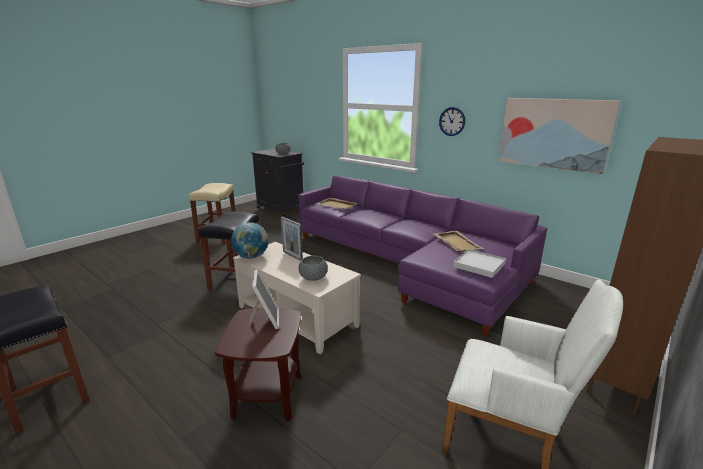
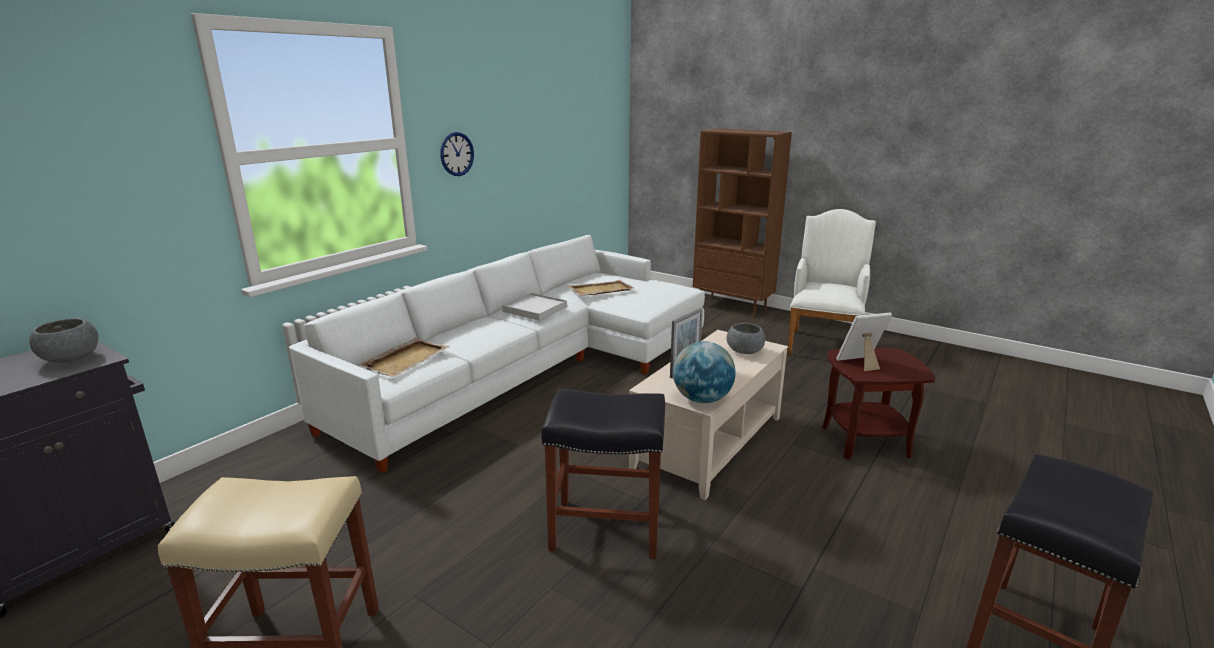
camera: 95 degrees left, 0 degrees up
(411, 264) = (534, 366): purple sofa -> white sofa
(479, 265) = (661, 285): white tray -> white tray (534, 309)
(553, 133) = (551, 148): picture -> none

